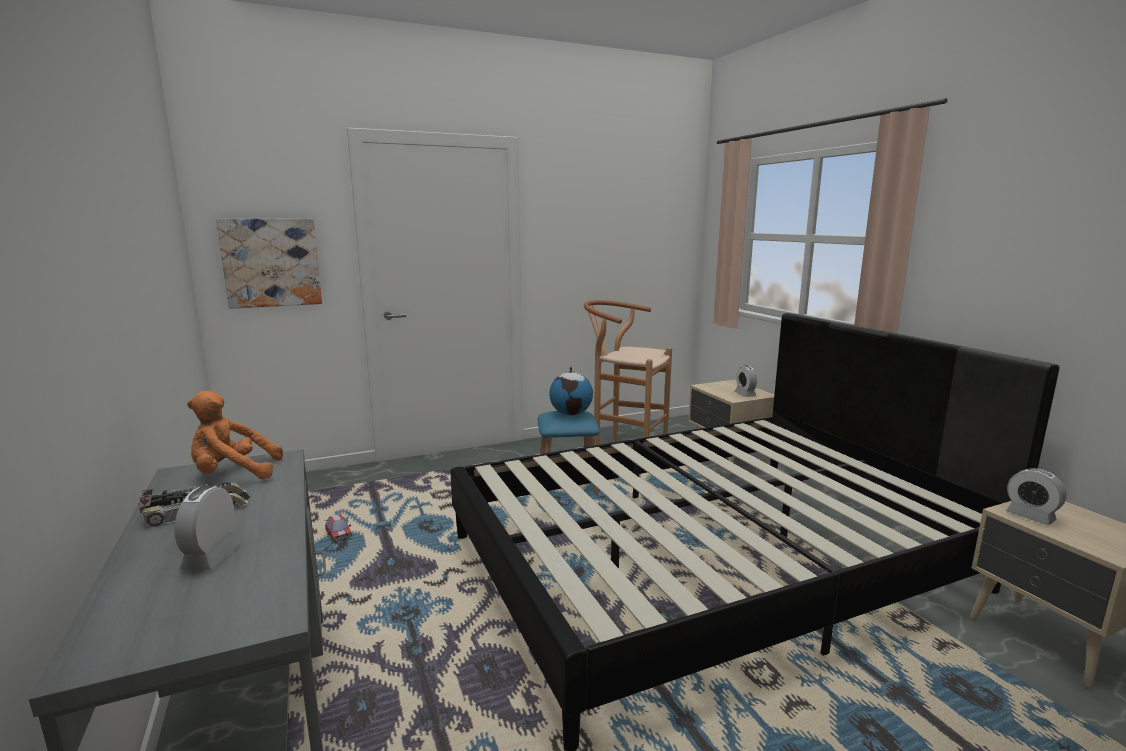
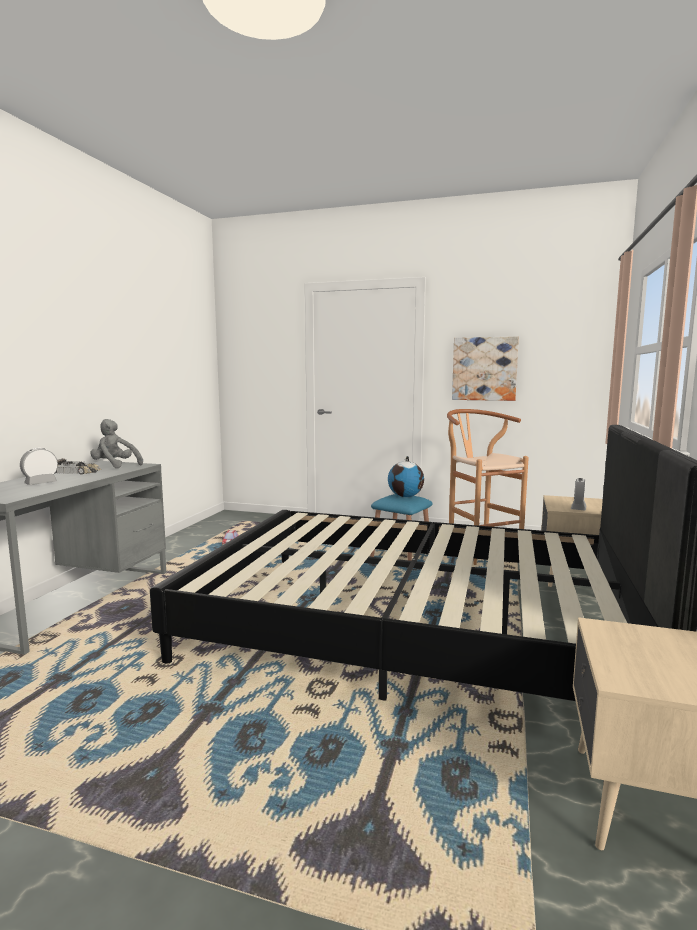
camera: 40 degrees right, 5 degrees down
(233, 474) = (115, 466): orange plush toy -> grey plush toy
(271, 262) = (256, 372): picture -> picture (484, 369)
(1030, 516) = (615, 636): alarm clock -> none

